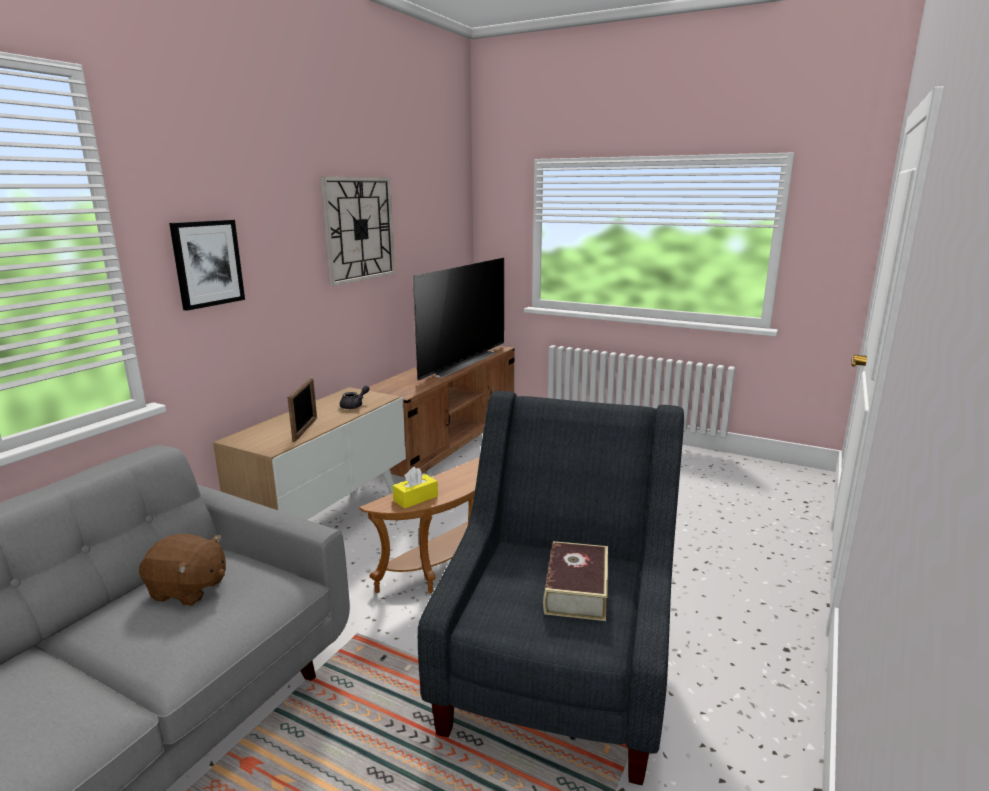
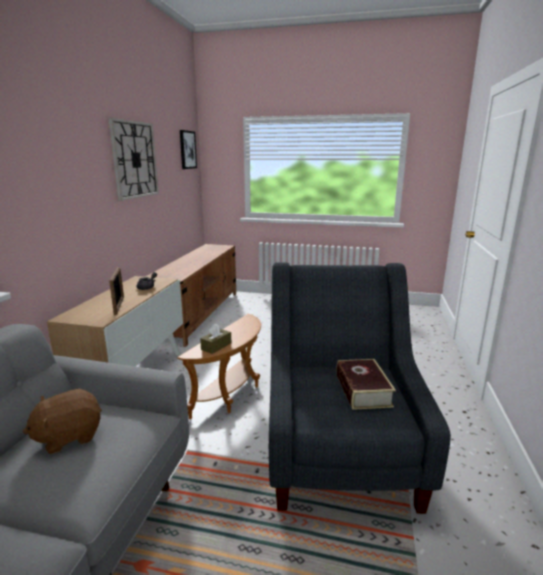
camera: 15 degrees left, 0 degrees up
(188, 590) = (69, 436): brown plush toy -> brown plush toy turned 150 degrees clockwise
(207, 263) = (33, 178): picture -> picture (187, 150)
(415, 498) = (216, 346): yellow tissue box -> brown tissue box
(459, 362) = (203, 256): television -> none

